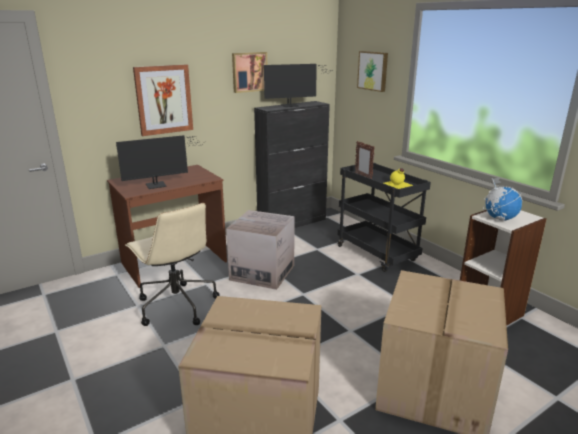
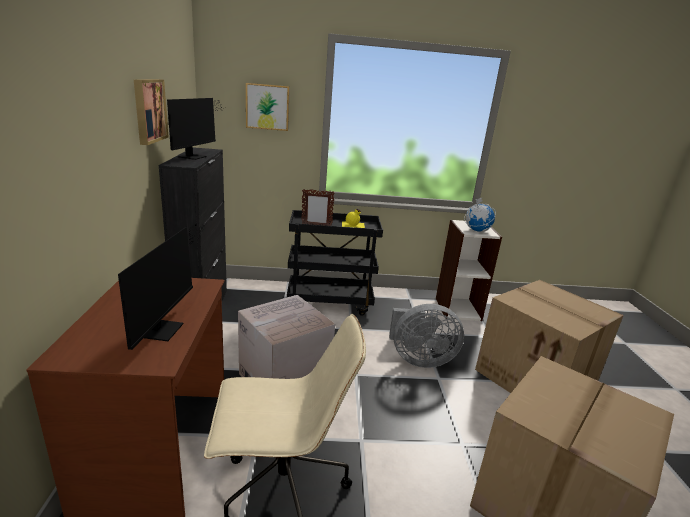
camera: 60 degrees left, 0 degrees up
(164, 99) = (77, 170): picture -> none
(363, 314) = (419, 359): none -> grey fan

